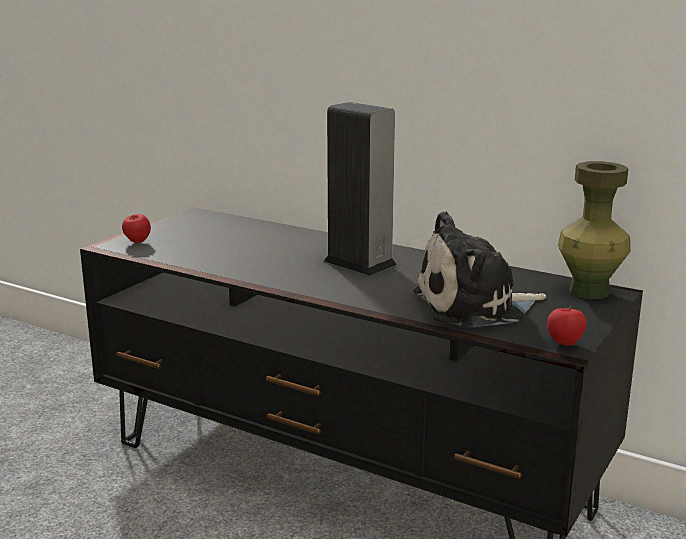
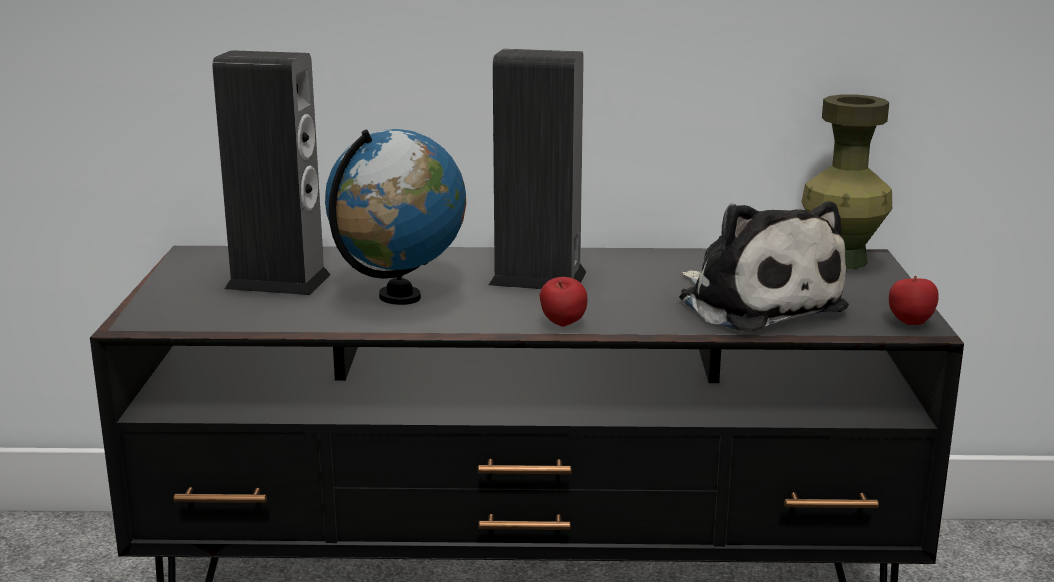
camera: 30 degrees left, 0 degrees up
(137, 242) = (173, 311): apple -> apple (562, 325)
(212, 237) = (278, 281): none -> speaker
(262, 258) = (400, 297): none -> globe
(475, 307) = (756, 303): plush toy -> plush toy turned 75 degrees counterclockwise

